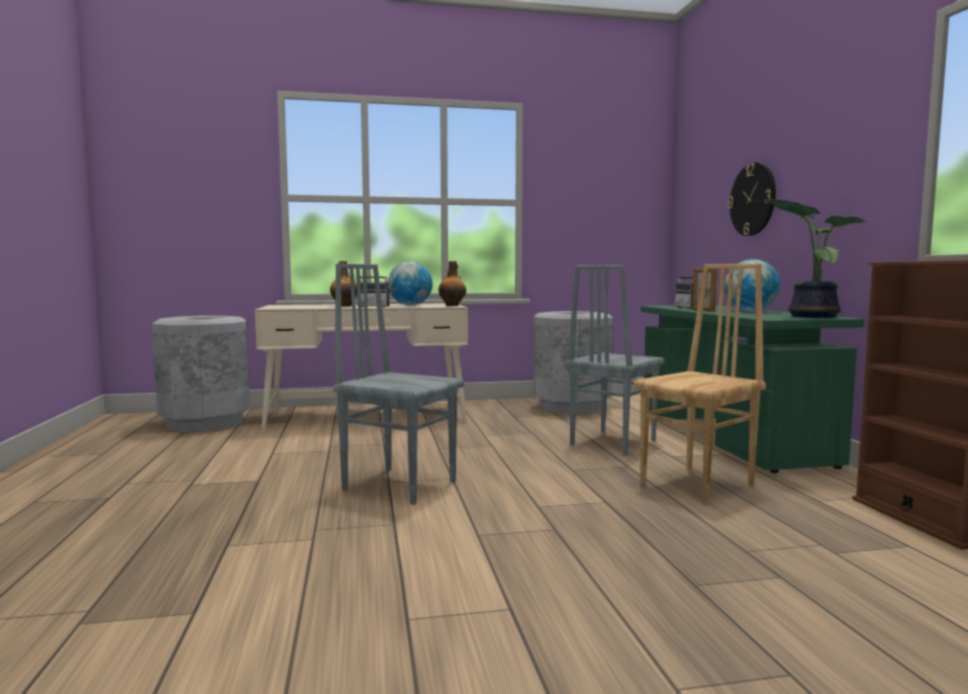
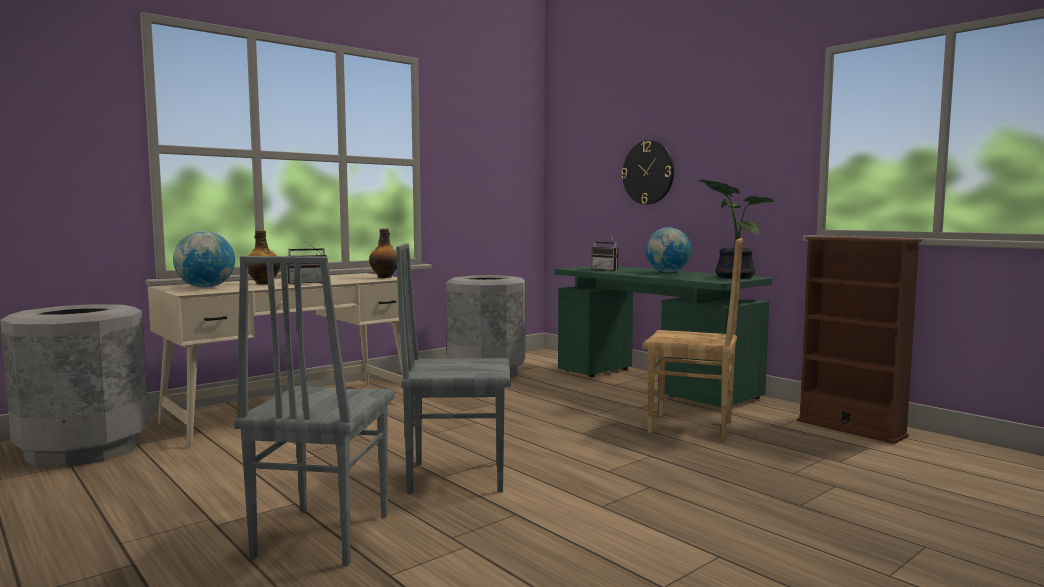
camera: 30 degrees left, 0 degrees up
(410, 305) = (337, 279): globe -> globe (205, 287)
(611, 442) = (574, 402): grey chair -> grey chair (320, 536)
(699, 484) = (691, 427): brown chair -> brown chair turned 90 degrees clockwise
(703, 310) = (632, 273): picture frame -> none

